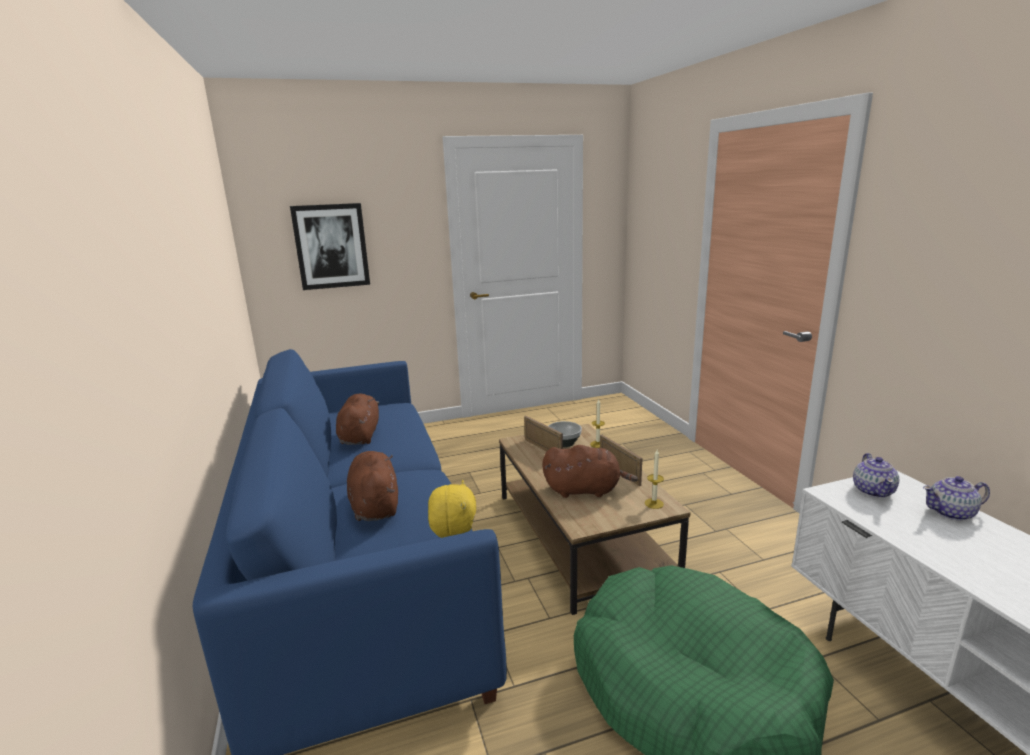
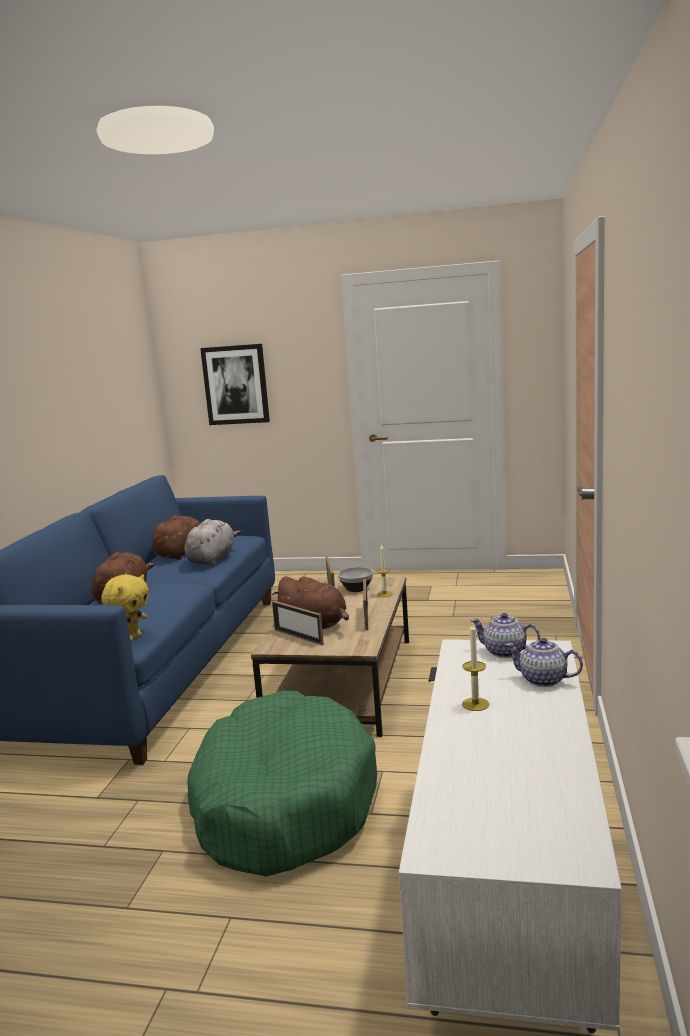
camera: 30 degrees right, 5 degrees down
(405, 436) = (212, 559): none -> grey plush toy
(589, 507) = (298, 637): none -> picture frame
(654, 503) = (355, 644): candle -> candle (475, 704)
(873, 491) = (505, 652): teapot -> teapot turned 75 degrees clockwise

